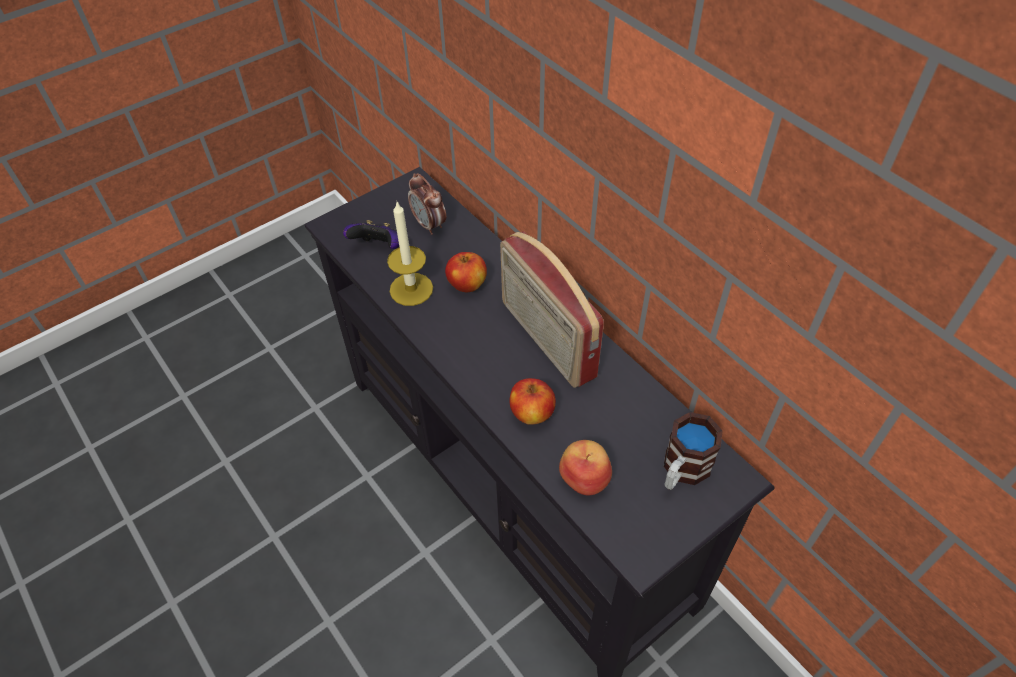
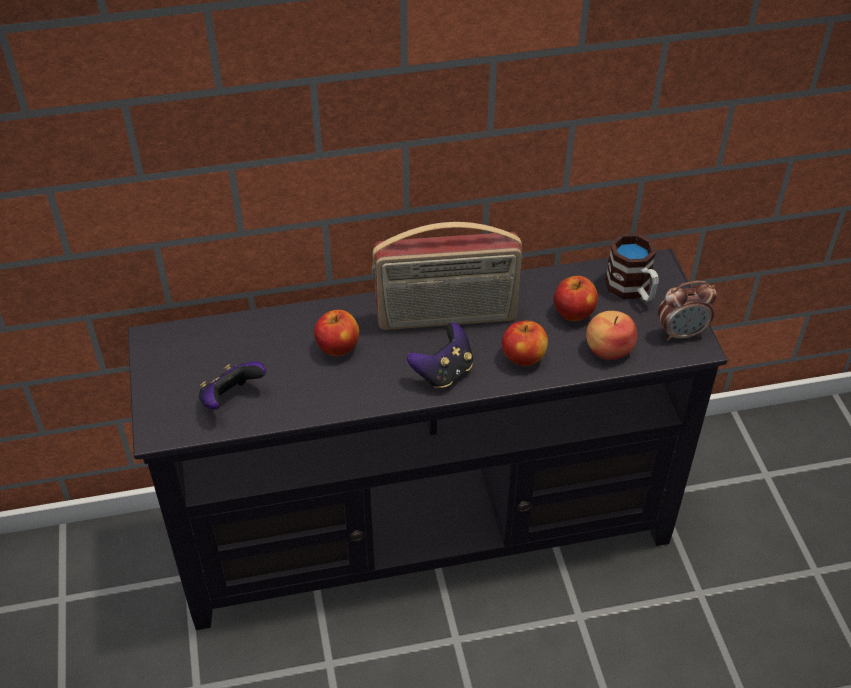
camera: 65 degrees left, 5 degrees down
(411, 289) = (311, 392): candle -> none
(429, 225) = (229, 348): alarm clock -> alarm clock (681, 333)
(480, 363) = (443, 372): none -> game controller
(615, 432) = (573, 313): none -> apple

